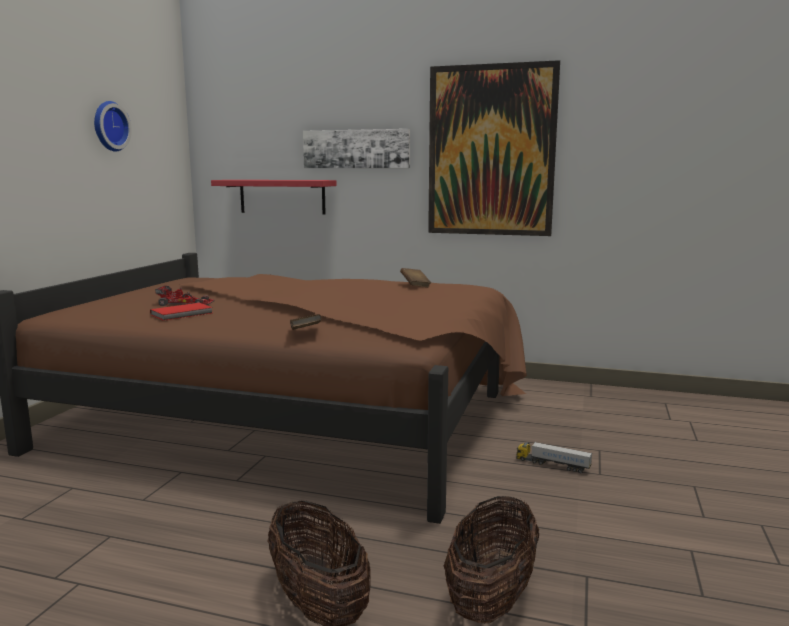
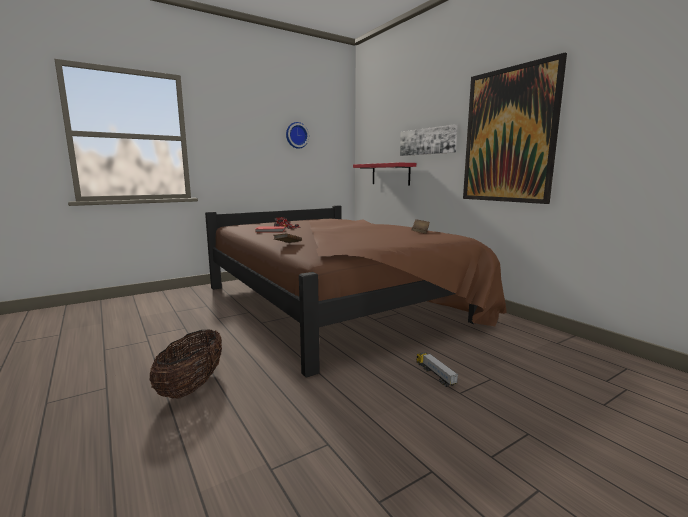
camera: 40 degrees right, 0 degrees up
(491, 598) = (258, 425): basket -> none

